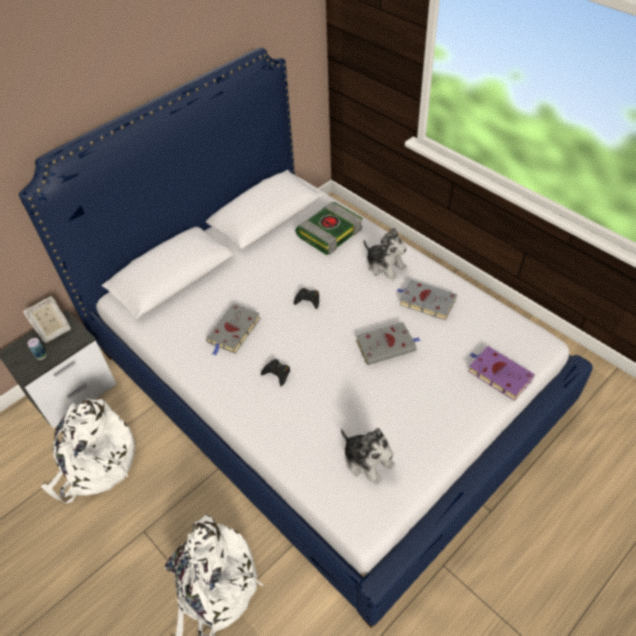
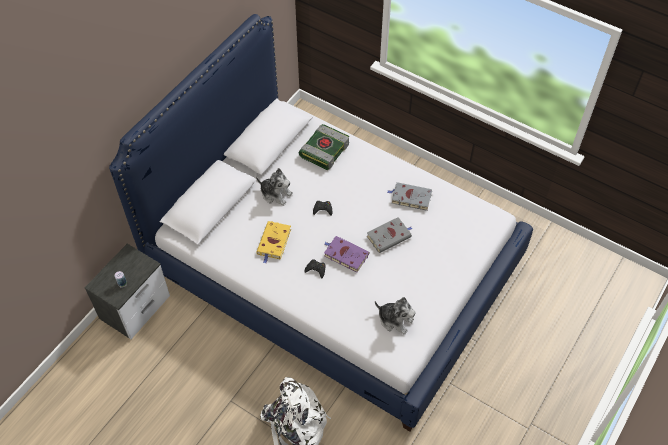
camera: 15 degrees left, 5 degrees up
(54, 331) = (124, 263): picture frame -> none
(95, 464) = (175, 360): white backpack -> none
(233, 332) = (274, 243): grey book -> yellow book
(385, 266) = (374, 173): plush toy -> plush toy (275, 194)
(498, 374) = (470, 245): purple book -> purple book (345, 255)

